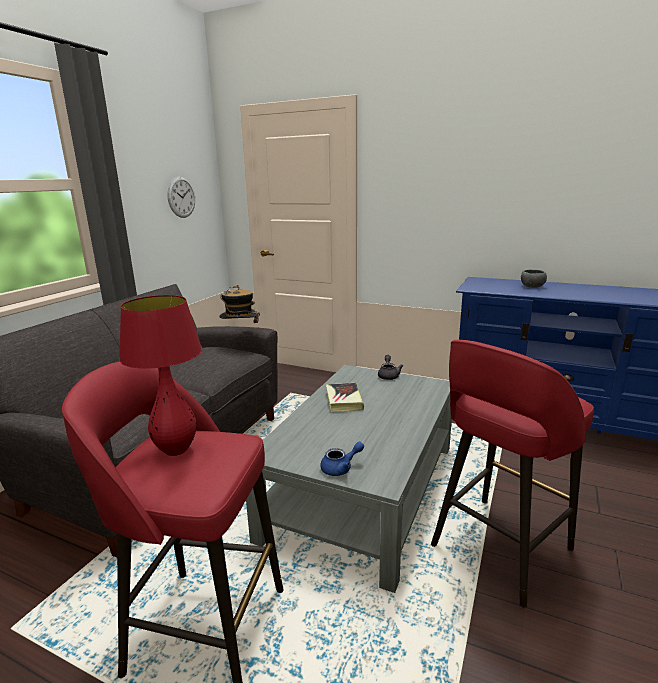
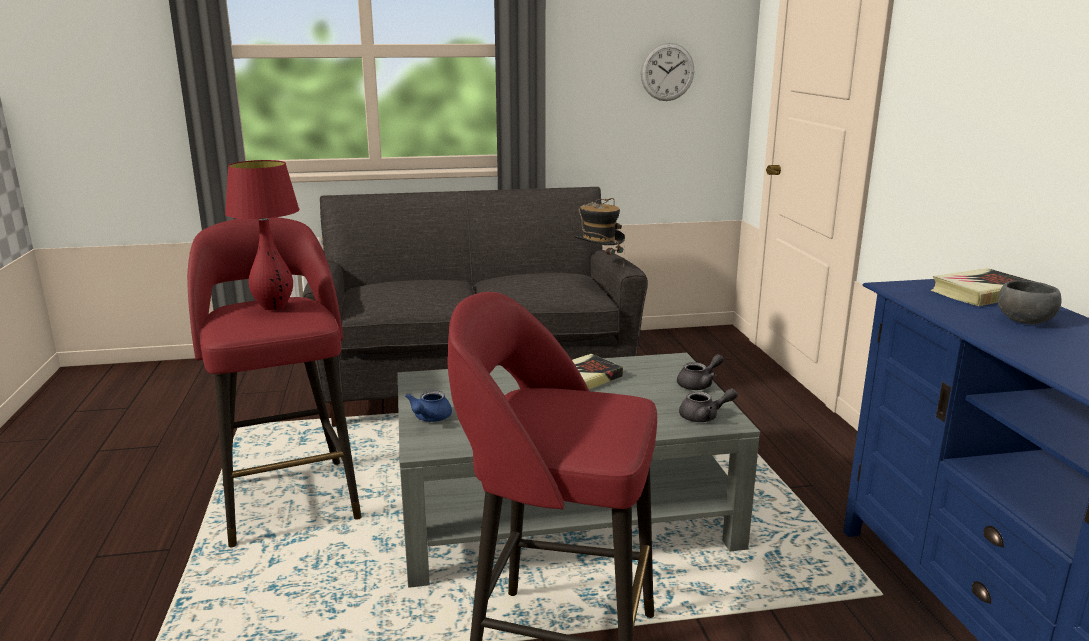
camera: 55 degrees right, 0 degrees up
(341, 468) = (429, 418): blue teapot -> blue teapot turned 75 degrees clockwise
(428, 387) = (704, 417): none -> grey teapot
(492, 282) = (981, 293): none -> book

